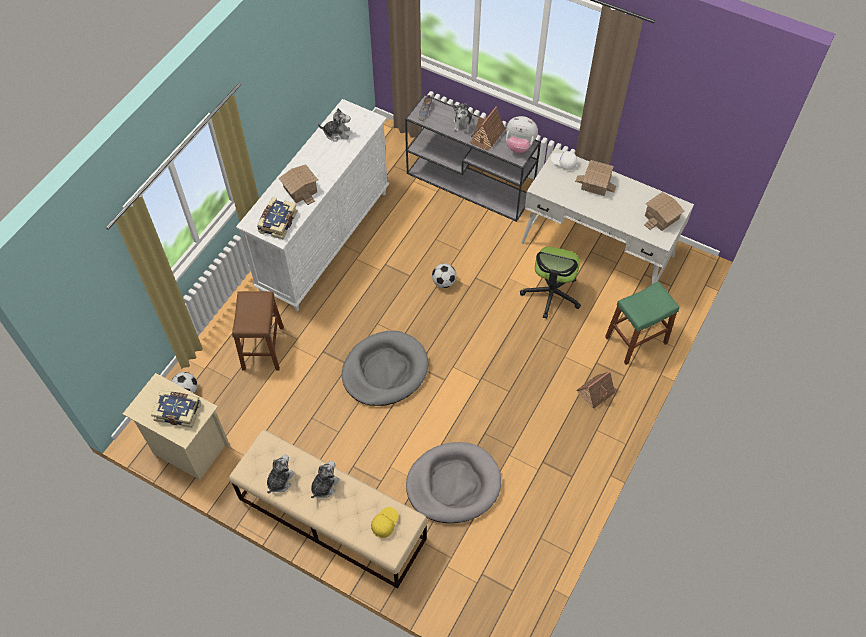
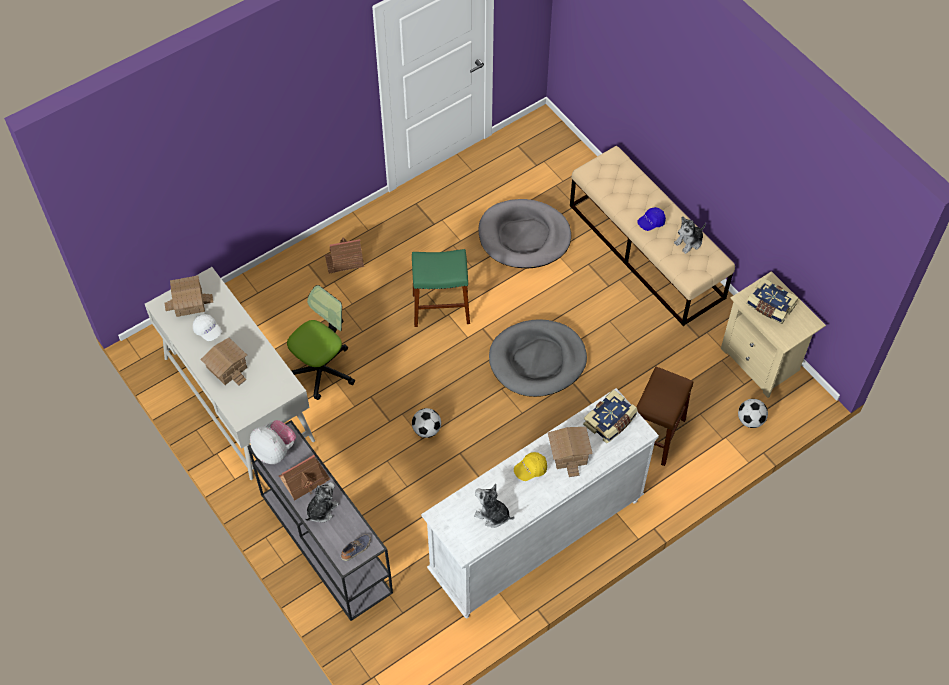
camera: 155 degrees left, 0 degrees up
(324, 486) = (651, 223): plush toy -> blue cap
(385, 523) = (610, 176): yellow cap -> yellow cap (530, 470)
(563, 163) = (241, 407): white cap -> white cap (208, 331)
(636, 340) = (272, 291): green stool -> green stool (441, 308)

